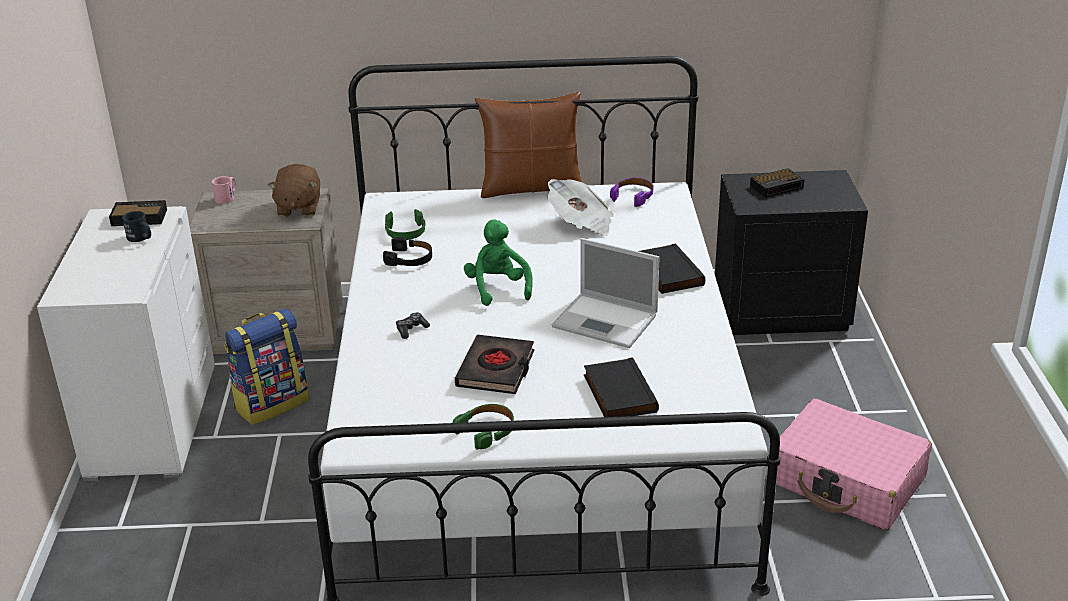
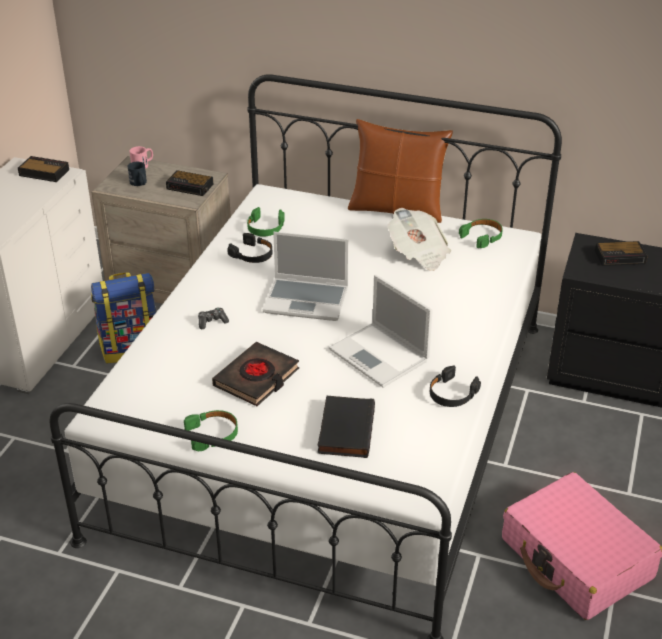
camera: 20 degrees right, 5 degrees up
(141, 238) = (33, 191): black mug -> black mug (139, 183)
(298, 208) = (191, 187): brown plush toy -> alarm clock
(498, 288) = (307, 300): green plush toy -> laptop
(633, 196) = (482, 237): purple headphones -> green headphones
(666, 273) = (464, 321): black book -> none
(699, 338) = (452, 394): none -> black headphones

